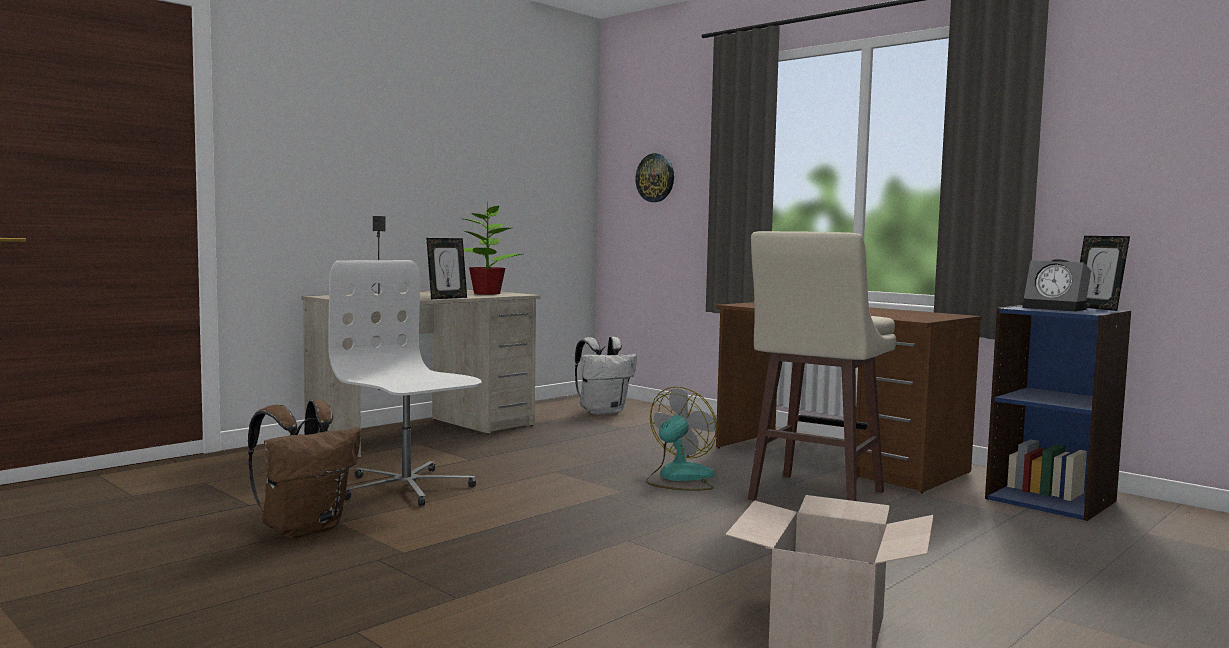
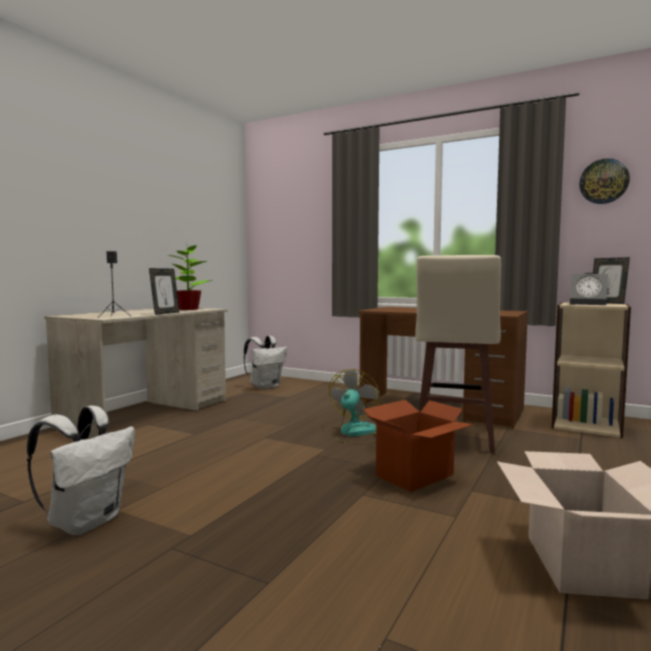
camera: 15 degrees left, 0 degrees up
(304, 528) = (86, 521): brown backpack -> white backpack
(405, 488) = (158, 466): white office chair -> none
(655, 178) = (289, 229): wall clock -> wall clock (603, 181)
(714, 530) = (415, 475): none -> cardboard box
(1051, 499) = (586, 424): blue bookcase -> beige bookcase

